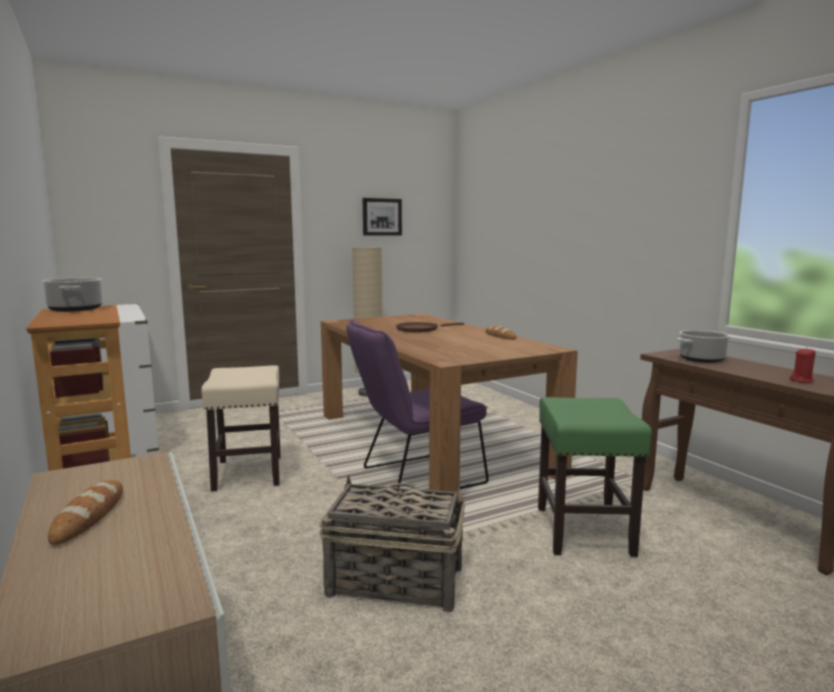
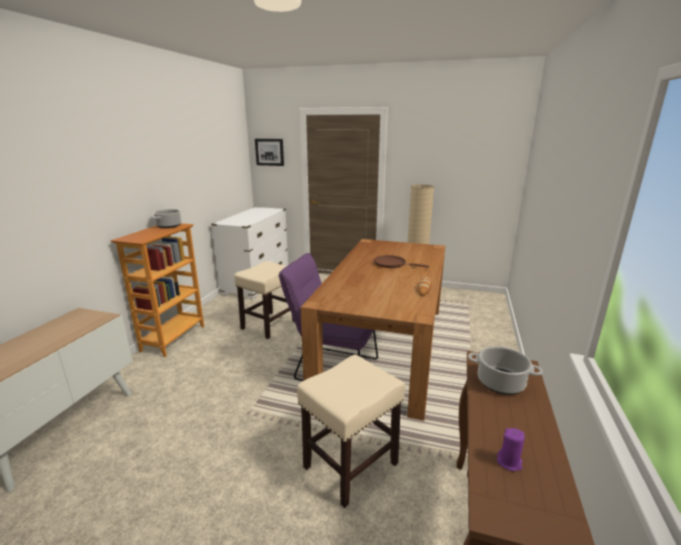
camera: 45 degrees right, 10 degrees up
(89, 516) = (41, 337): bread -> none
(381, 217) = (451, 159): picture -> picture (269, 152)
(394, 580) = (216, 424): basket -> none
(584, 531) = (350, 466): green stool -> beige stool
(801, 380) = (509, 462): red candle -> purple candle

